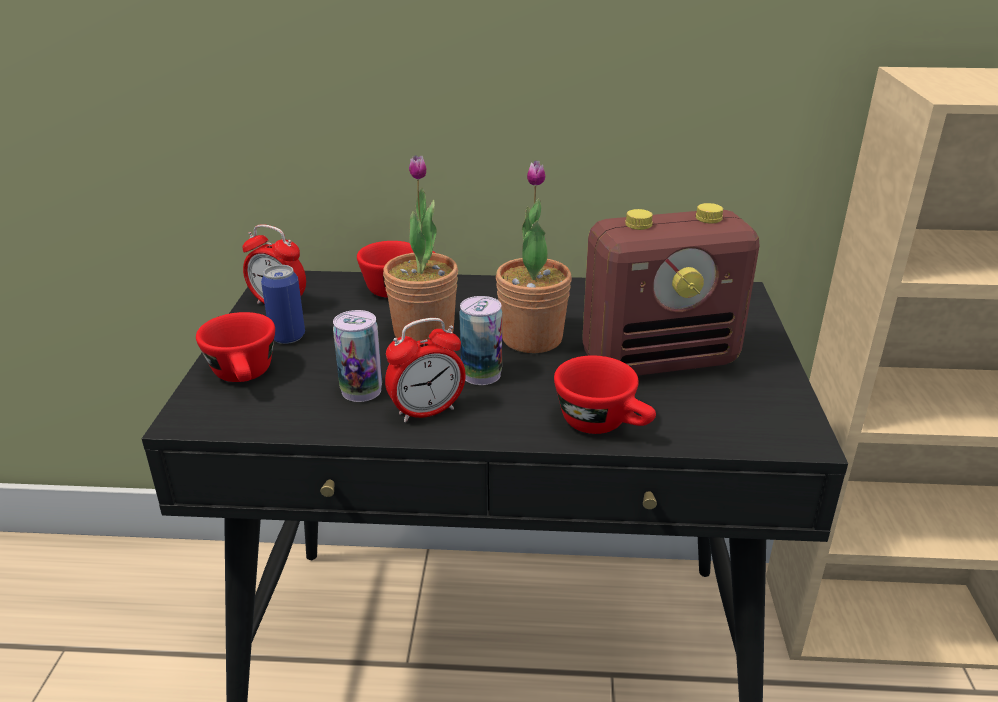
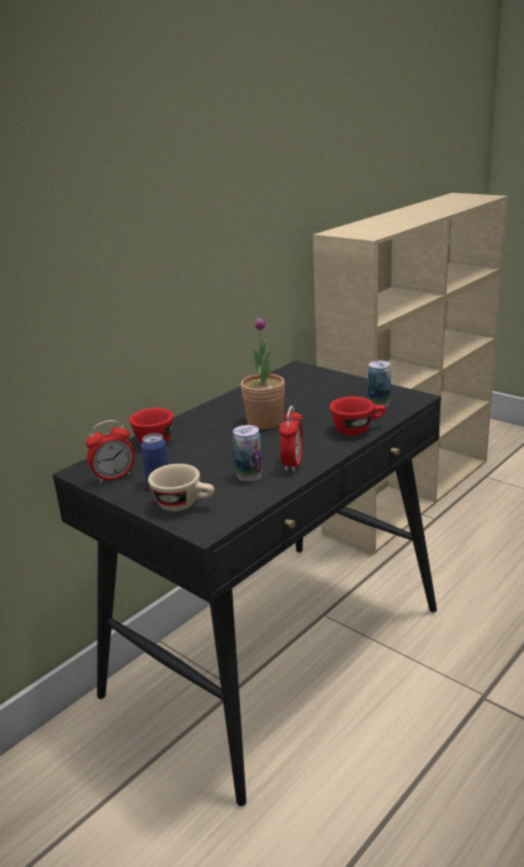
camera: 50 degrees left, 5 degrees down
(245, 377) = (184, 504): red cup -> beige cup
(423, 332) = (216, 445): potted plant -> none
(481, 374) = (279, 442): can -> can (379, 404)
(660, 360) = (326, 401): radio -> none

